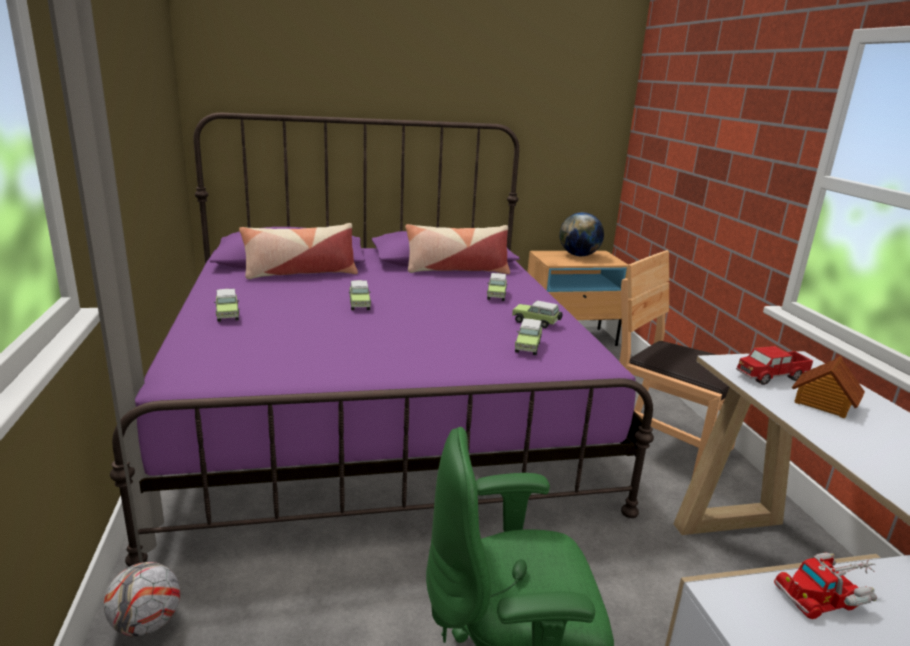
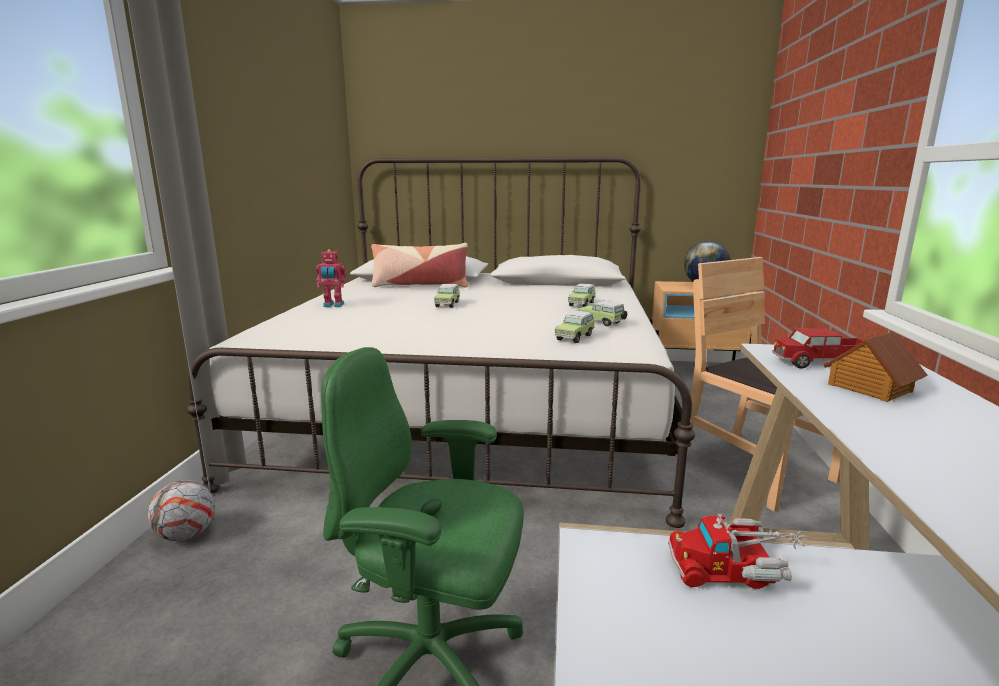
camera: 20 degrees right, 5 degrees down
(227, 314) = (333, 305): toy car -> toy robot
(378, 409) = (472, 409): purple bed -> white bed
(456, 270) = (561, 288): pillow -> none

